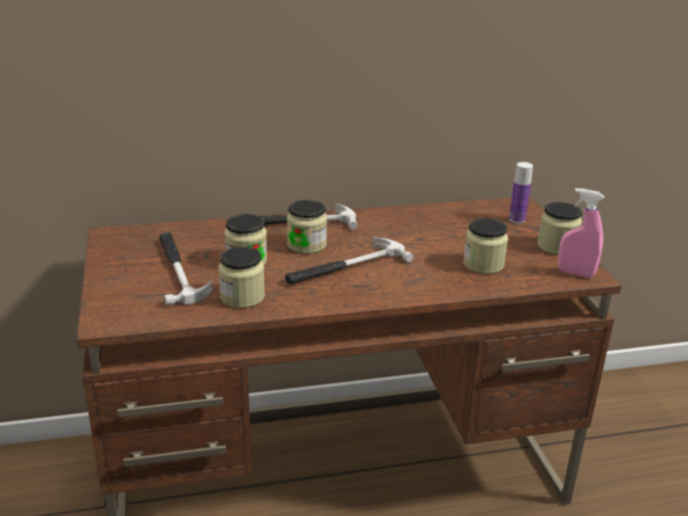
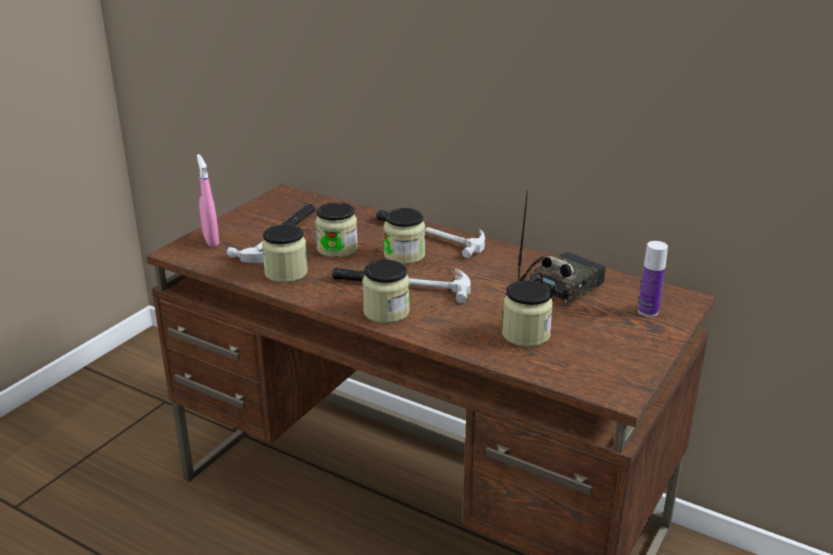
camera: 45 degrees right, 0 degrees up
(443, 224) = (559, 286): none -> radio
(556, 246) = (639, 352): jar -> jar (386, 312)
(575, 273) = (605, 384): pink spray bottle -> pink spray bottle (211, 241)

